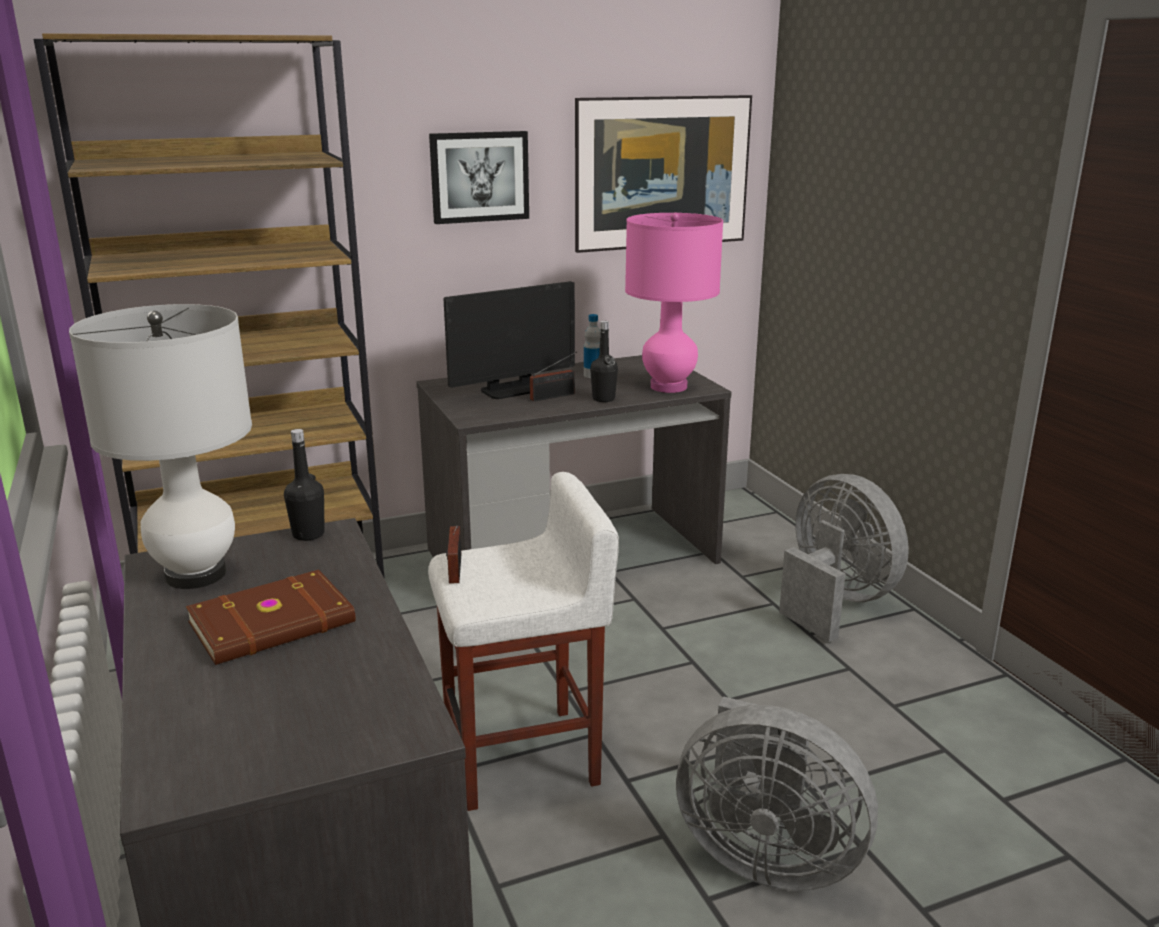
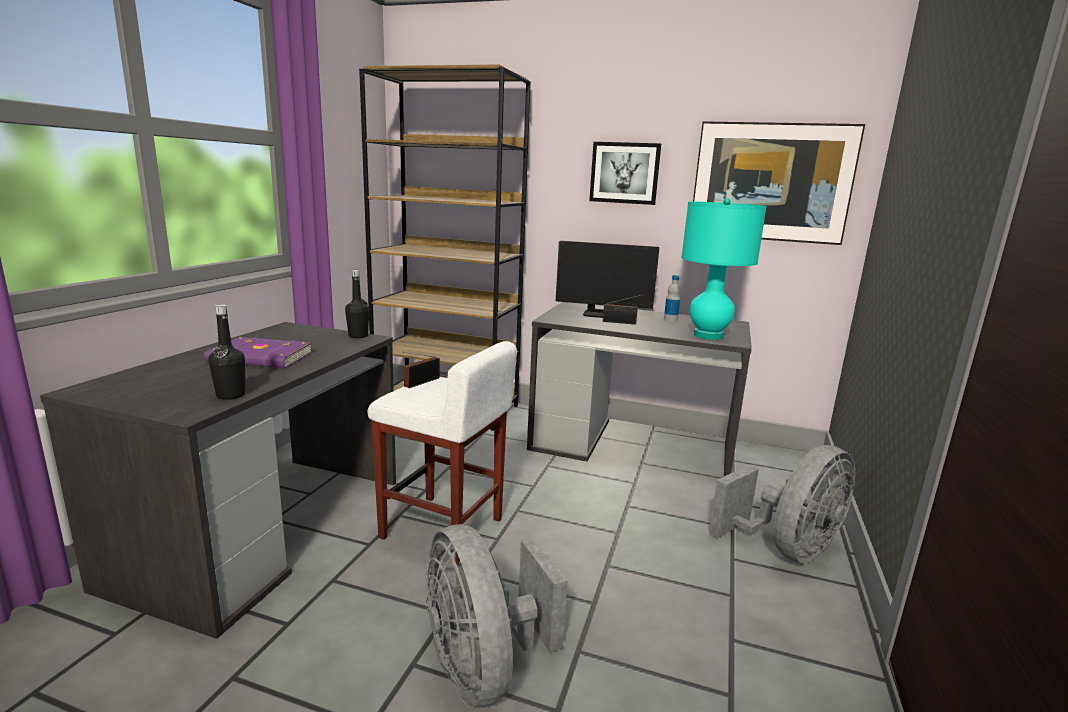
camera: 40 degrees right, 5 degrees down
(195, 575) = (285, 334): white table lamp -> none
(274, 624) = (260, 358): brown book -> purple book
(603, 399) = (648, 330): black bottle -> black bottle (231, 395)
(668, 387) = (708, 335): pink table lamp -> turquoise table lamp
(834, 602) = (787, 549): grey fan -> grey fan turned 45 degrees clockwise

